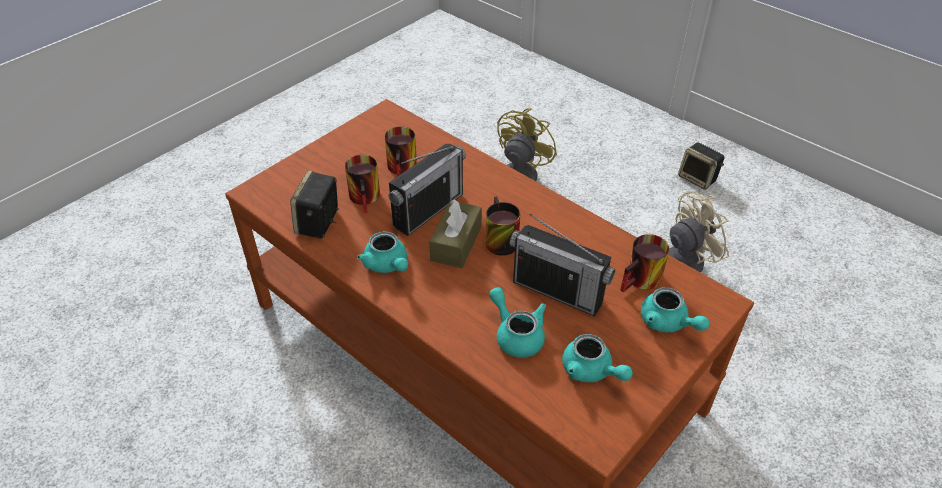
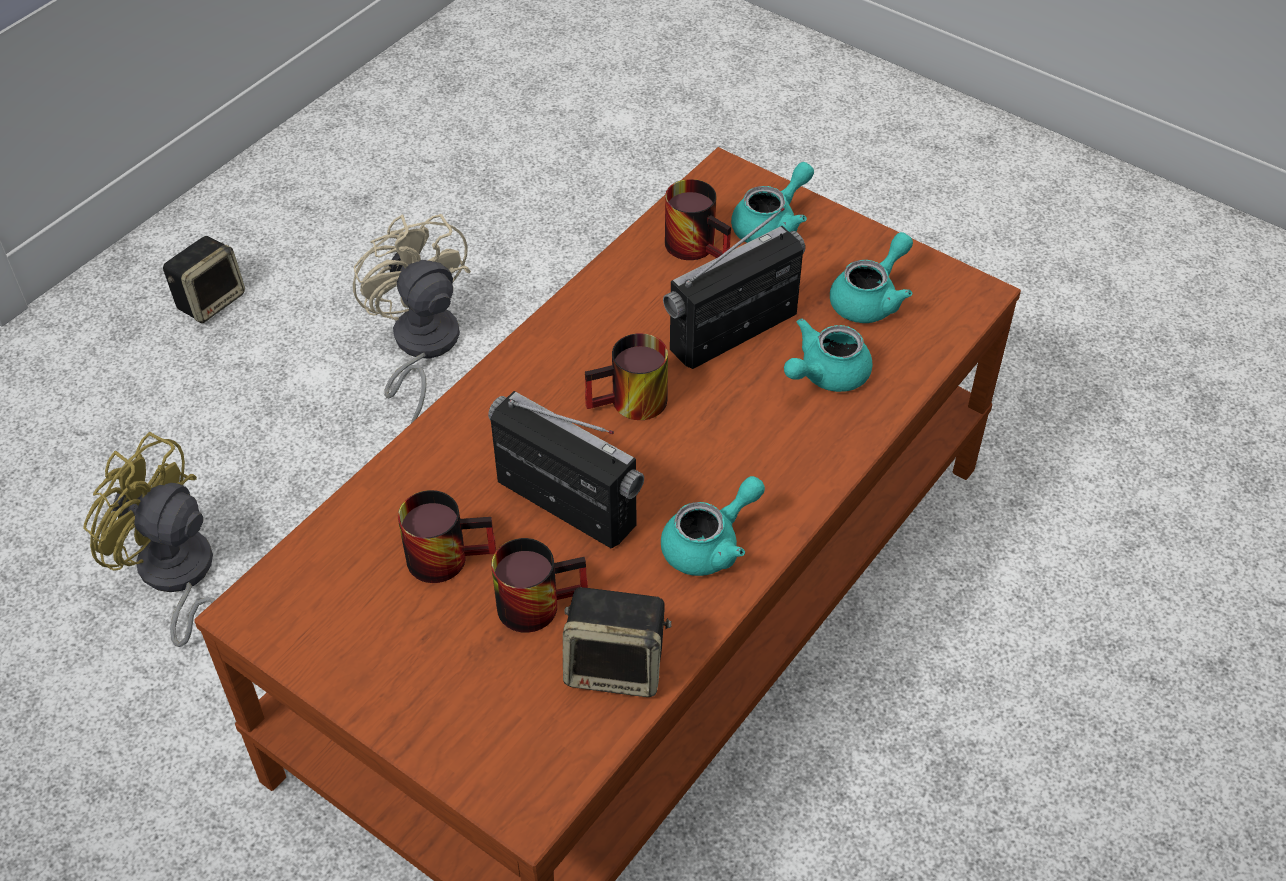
camera: 95 degrees left, 5 degrees up
(456, 243) = (646, 457): brown tissue box -> none
(558, 291) = (734, 332): radio -> radio turned 150 degrees counterclockwise

